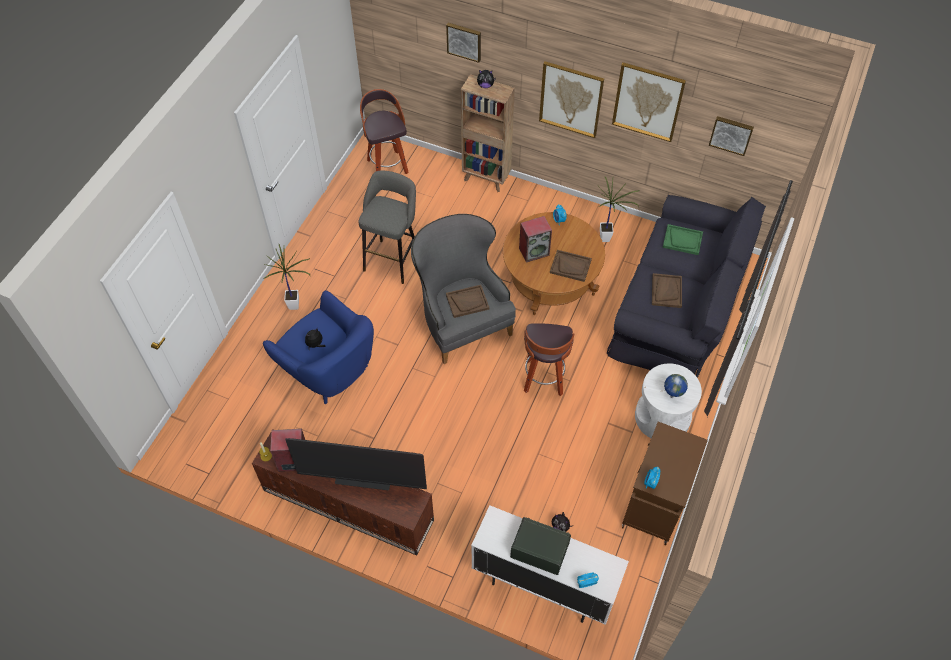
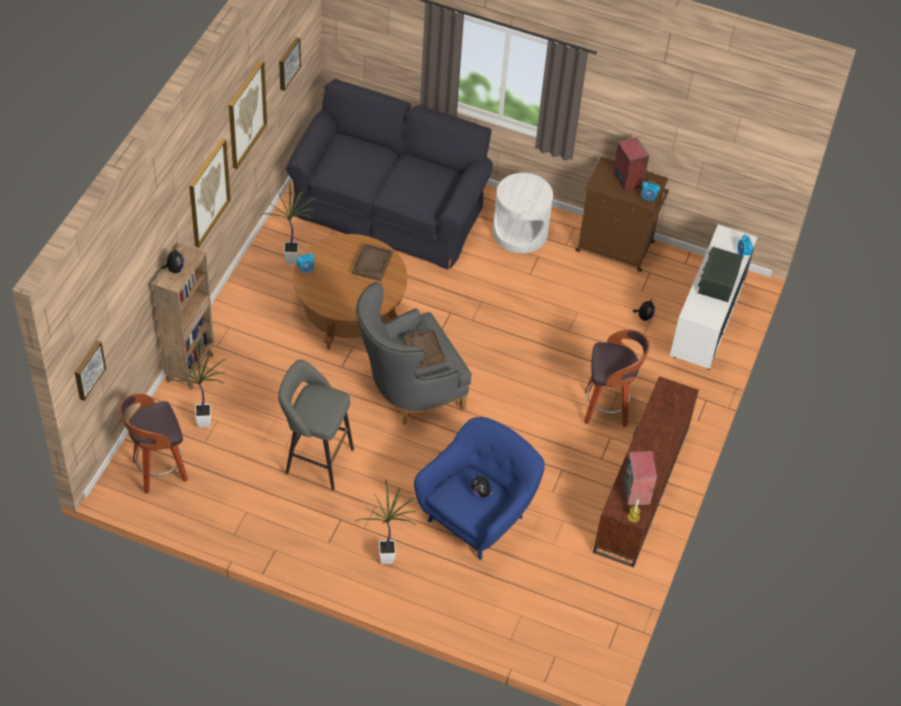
camera: 95 degrees left, 5 degrees down
(362, 482) = (653, 431): television -> none
(433, 190) = (206, 420): none -> potted plant
(464, 41) = (140, 259): picture -> picture (88, 369)
(534, 251) = (350, 293): speaker -> speaker (627, 179)
(544, 379) = (481, 322): stool -> stool (607, 409)
(666, 291) = (415, 182): brown tray -> none
(671, 396) = (534, 194): globe -> none
(682, 240) = (348, 163): green tray -> none

